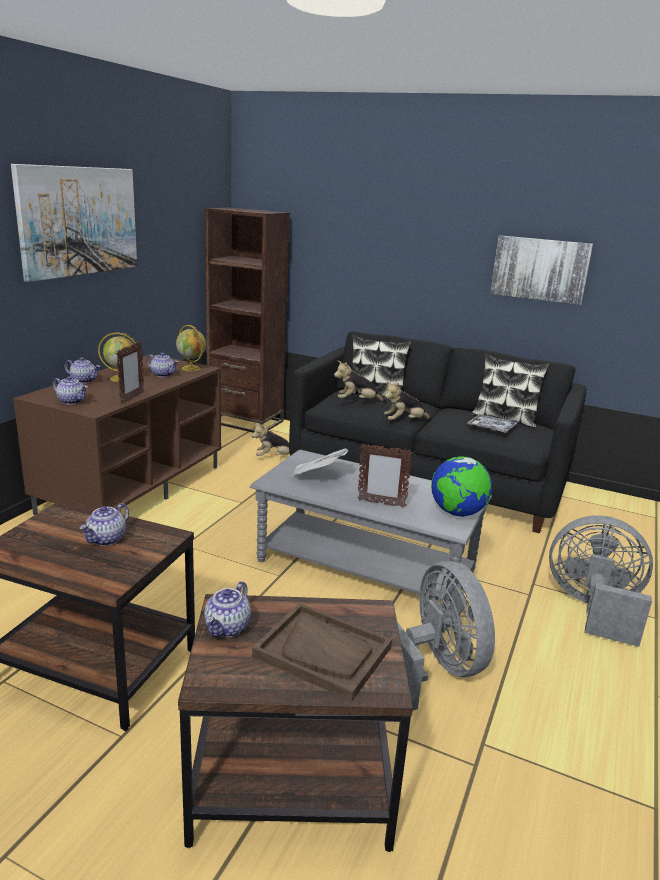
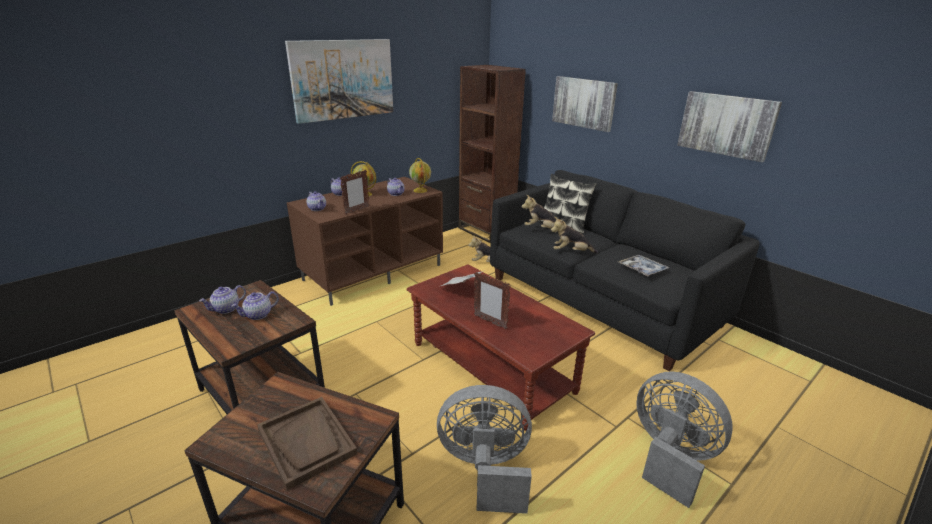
camera: 25 degrees right, 5 degrees up
(228, 628) = (265, 403): teapot -> teapot (226, 309)
(365, 567) = (491, 367): grey coffee table -> brown coffee table
(371, 252) = (584, 103): none -> picture
(436, 669) = (485, 469): grey fan -> grey fan turned 90 degrees counterclockwise
(457, 513) = (547, 343): globe -> none
(505, 418) = (665, 261): pillow -> none

